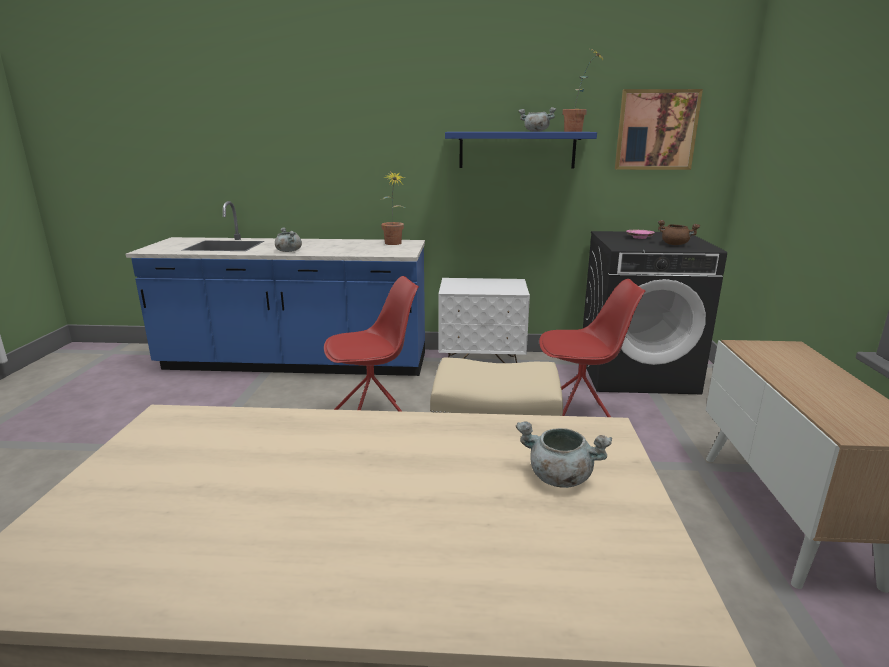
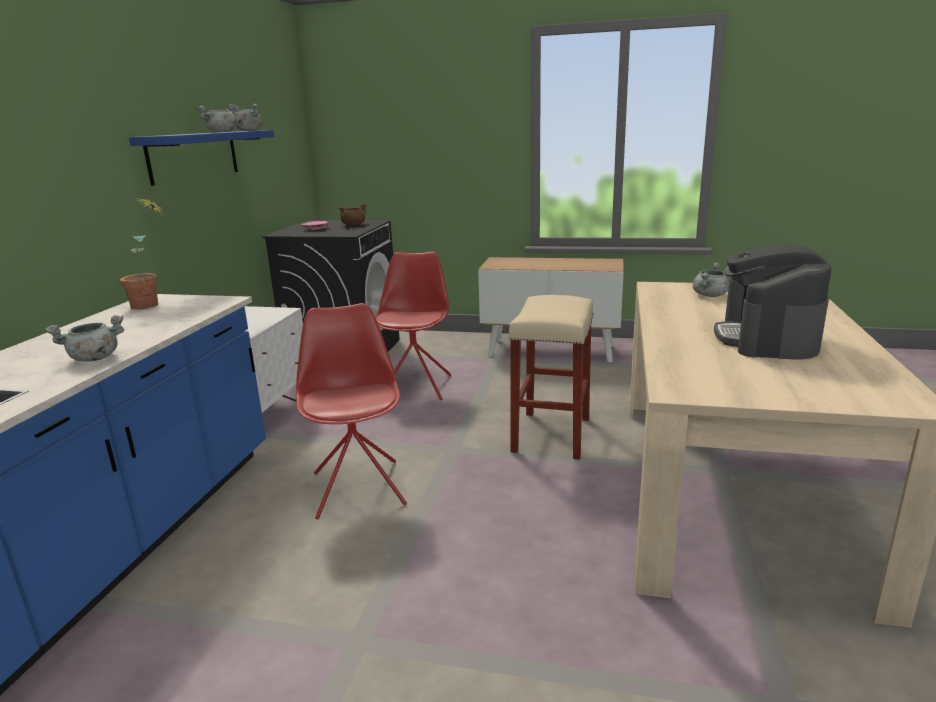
camera: 80 degrees left, 0 degrees up
(305, 501) = (767, 339): none -> coffee machine
(578, 131) = (248, 130): potted plant -> grey cooking pot
(656, 130) = (273, 127): picture -> none

